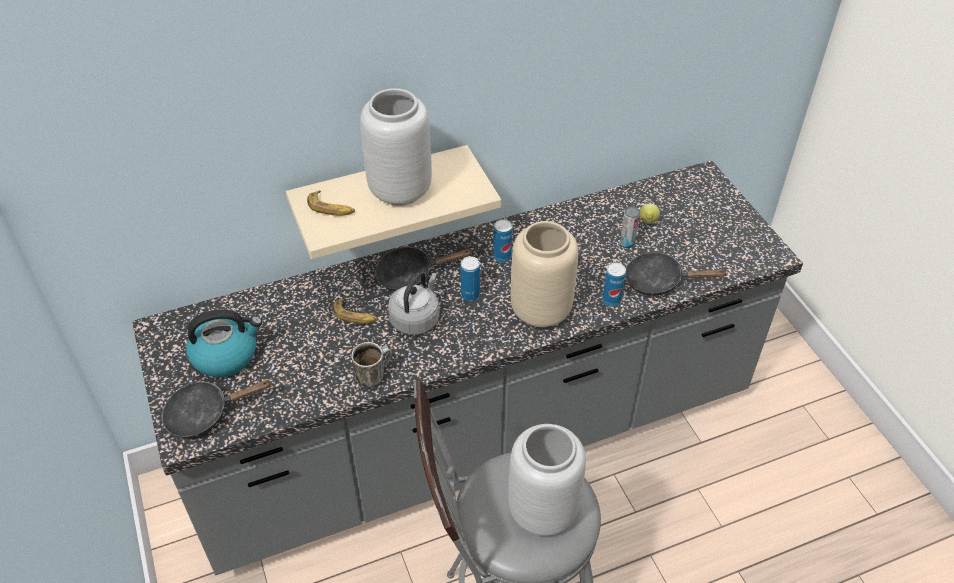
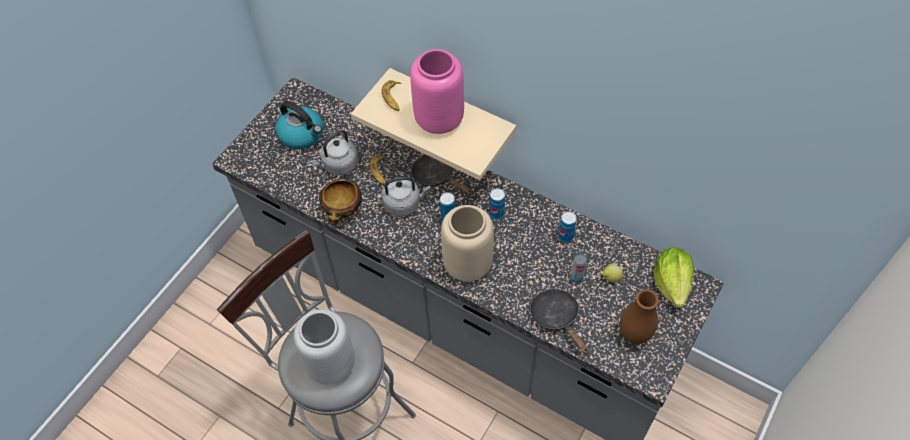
camera: 55 degrees right, 10 degrees up
(204, 414) = (256, 155): black frying pan -> none
(306, 345) = (339, 165): none -> grey kettle
(374, 375) = (343, 212): mug -> bowl
(399, 191) = (438, 120): grey vase -> pink vase
(611, 301) = (512, 299): can -> can (565, 237)
(686, 189) = (671, 283): none -> lettuce
(719, 241) = (634, 334): none -> brown vase

